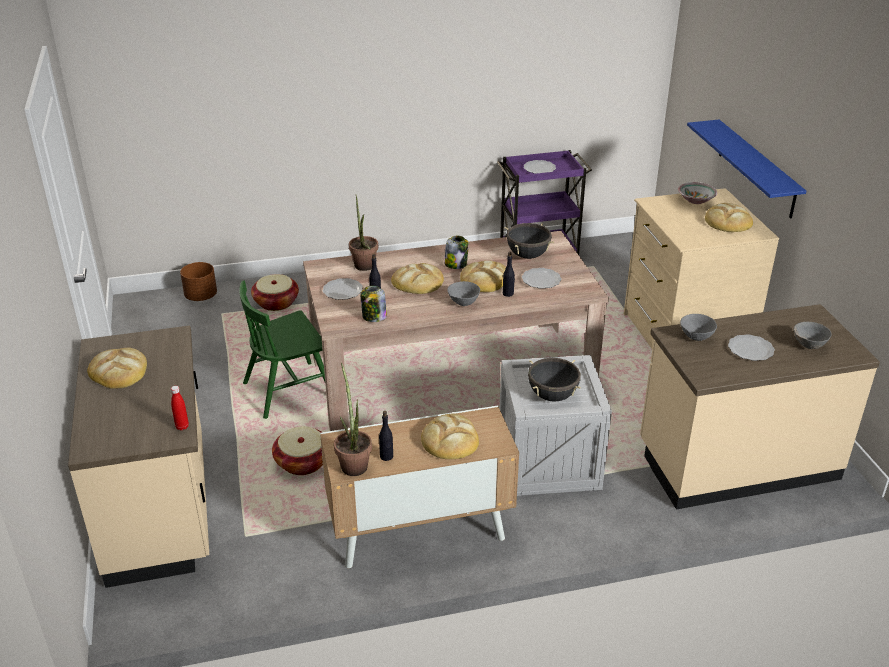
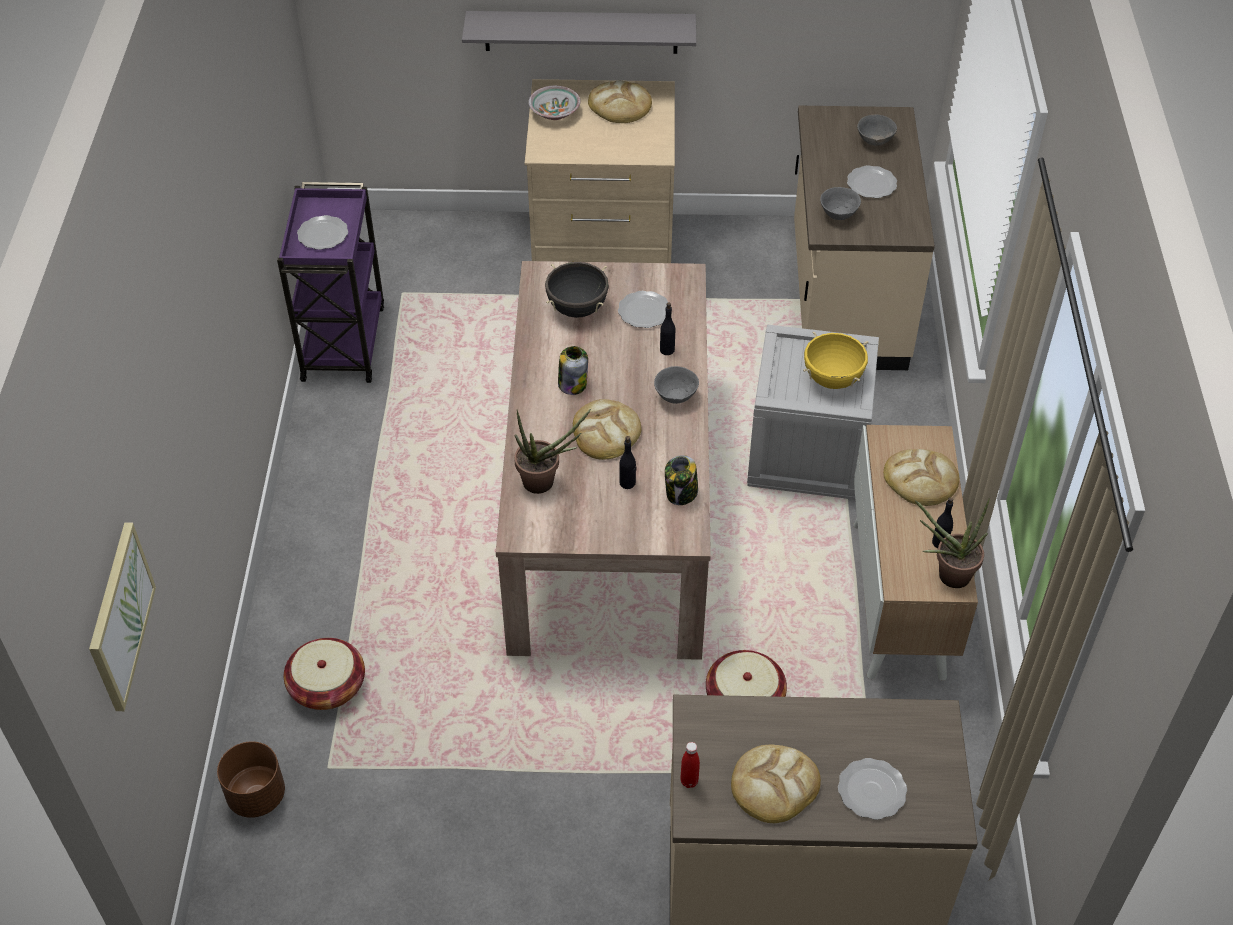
camera: 75 degrees left, 15 degrees up
(143, 96) = (119, 616): none -> picture
(182, 427) = (919, 713): red bottle -> red bottle (689, 781)
(289, 390) = (576, 696): green chair -> none
(343, 291) = (601, 516): plate -> plate (873, 790)
(484, 280) = (624, 364): bread -> none
(552, 396) = (832, 379): black cooking pot -> yellow cooking pot
(756, 168) = (581, 32): blue shelf -> grey shelf

